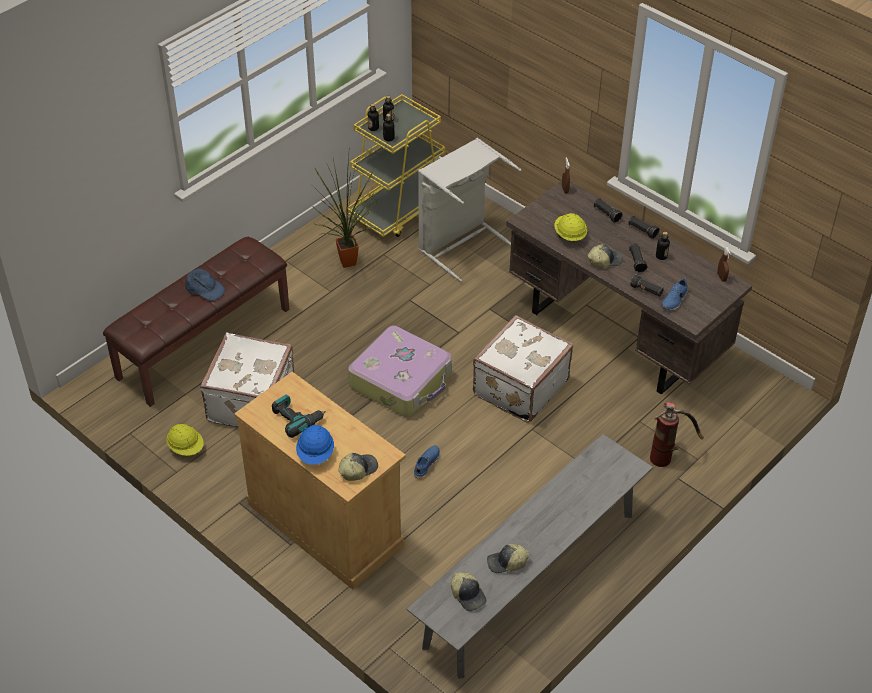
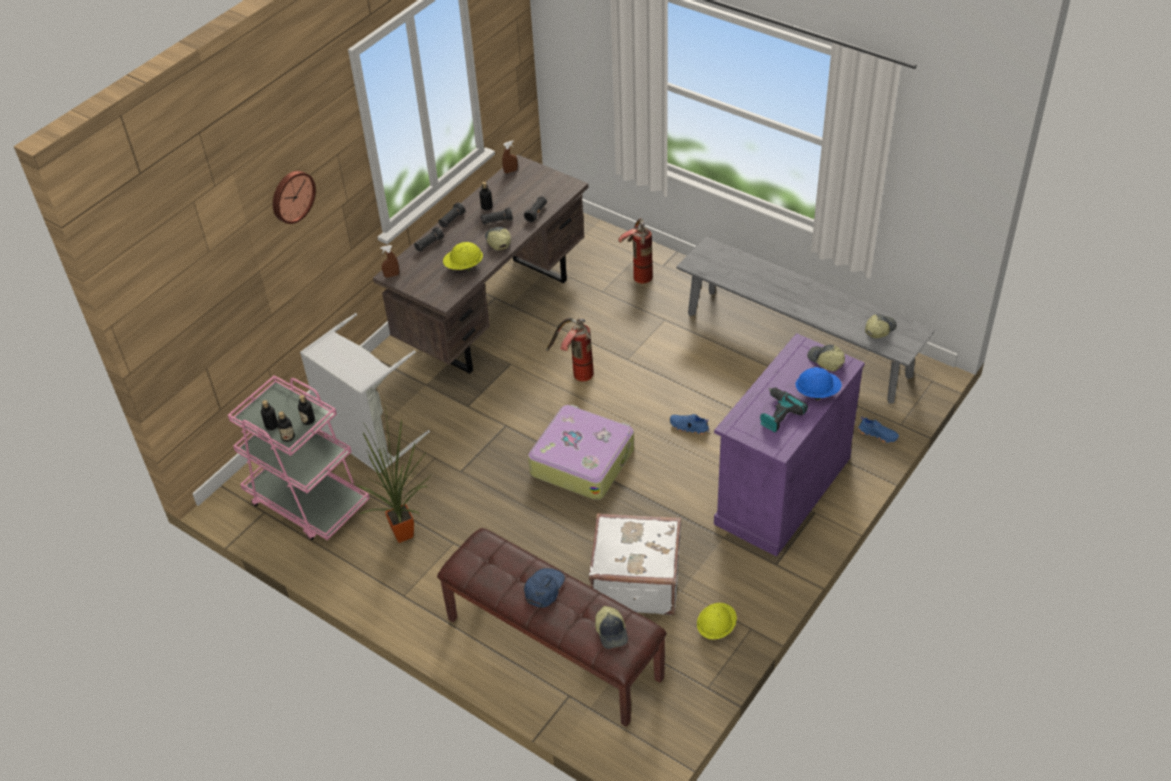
camera: 95 degrees left, 0 degrees up
(325, 524) = (782, 490): beige cabinet -> purple cabinet
(399, 209) = (307, 502): yellow cart -> pink cart
(507, 563) = (838, 310): cap -> cap (612, 632)
(519, 387) = (575, 373): white suitcase -> fire extinguisher
(549, 47) = (292, 196): none -> wall clock
(674, 301) = (547, 196): blue shoe -> blue shoe (878, 434)

